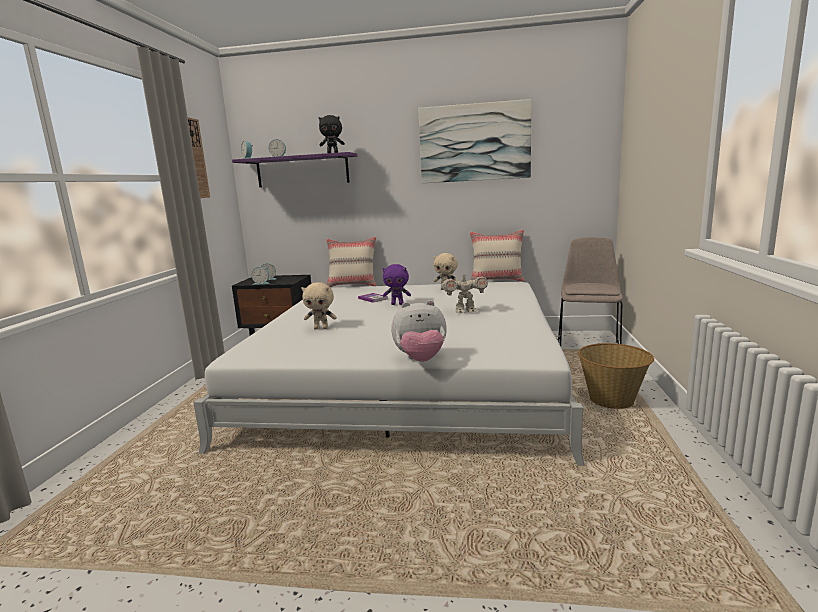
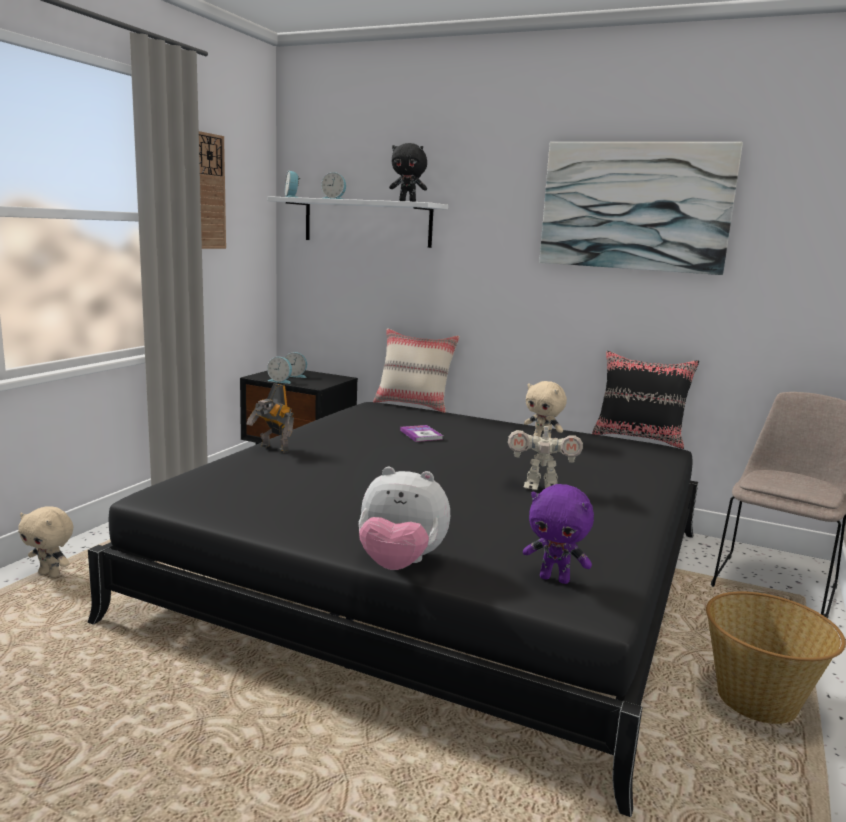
camera: 15 degrees right, 0 degrees up
(287, 321) = (273, 449): none -> toy robot
(302, 171) = (367, 222): purple shelf -> white shelf
(321, 328) = (307, 472): beige plush toy -> beige plush toy (50, 574)
(397, 304) = (448, 452): purple plush toy -> purple plush toy (555, 579)
(408, 378) = (439, 572): white bed -> black bed
(497, 280) = (639, 438): beige pillow -> black pillow

